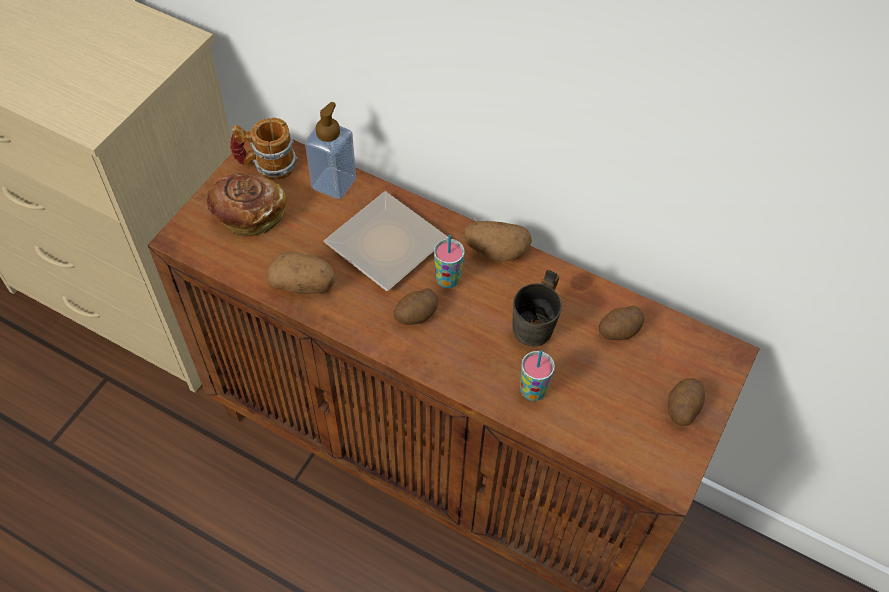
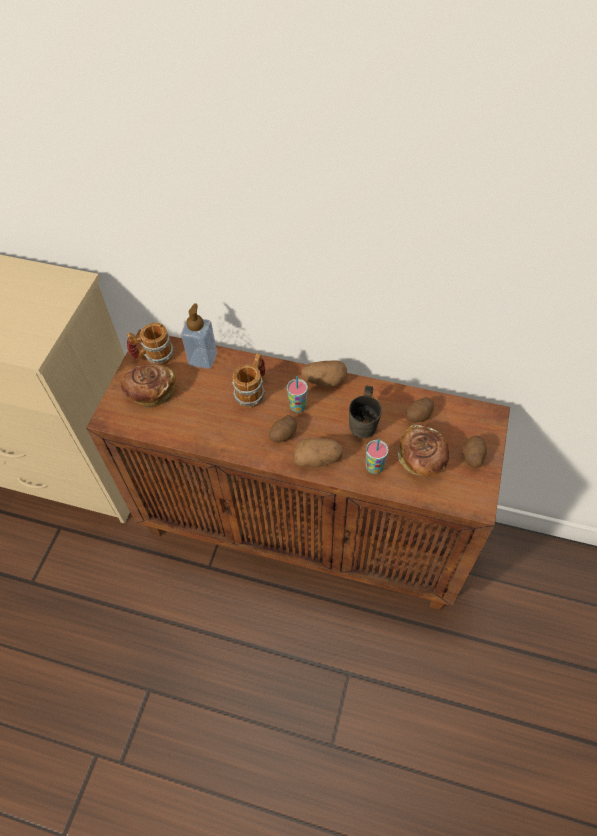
camera: 10 degrees left, 0 degrees up
(303, 285) = (202, 431): potato -> potato (318, 459)
(390, 244) = (253, 391): plate -> mug
(605, 396) = (421, 459): none -> bread

